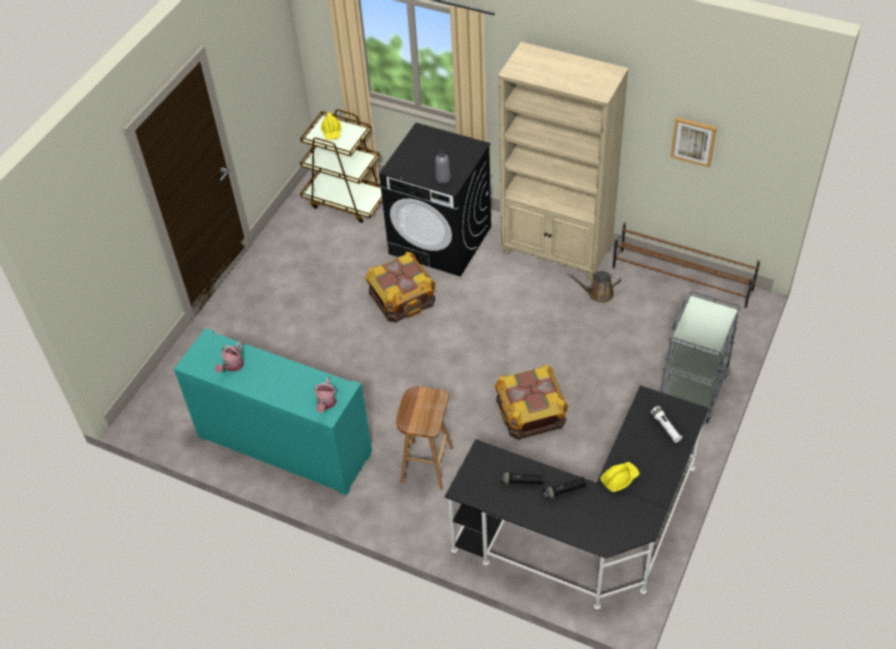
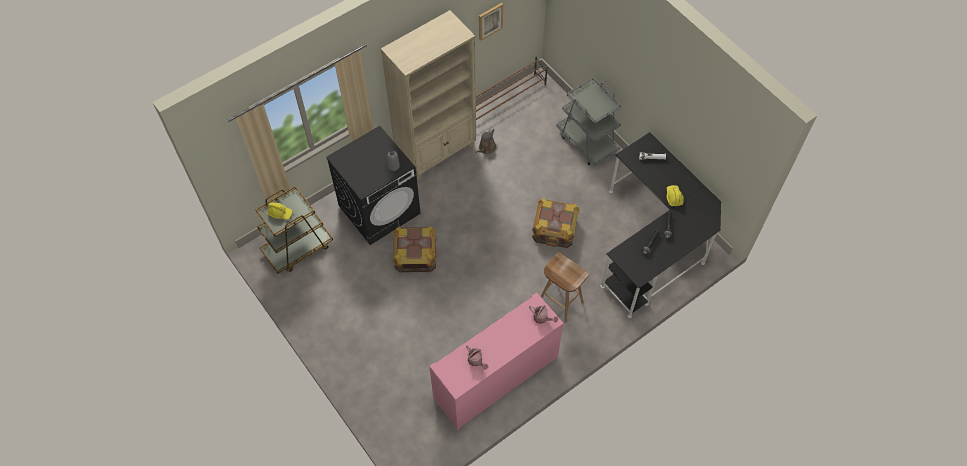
camera: 65 degrees left, 10 degrees up
(284, 444) = (496, 377): turquoise cabinet -> pink cabinet

